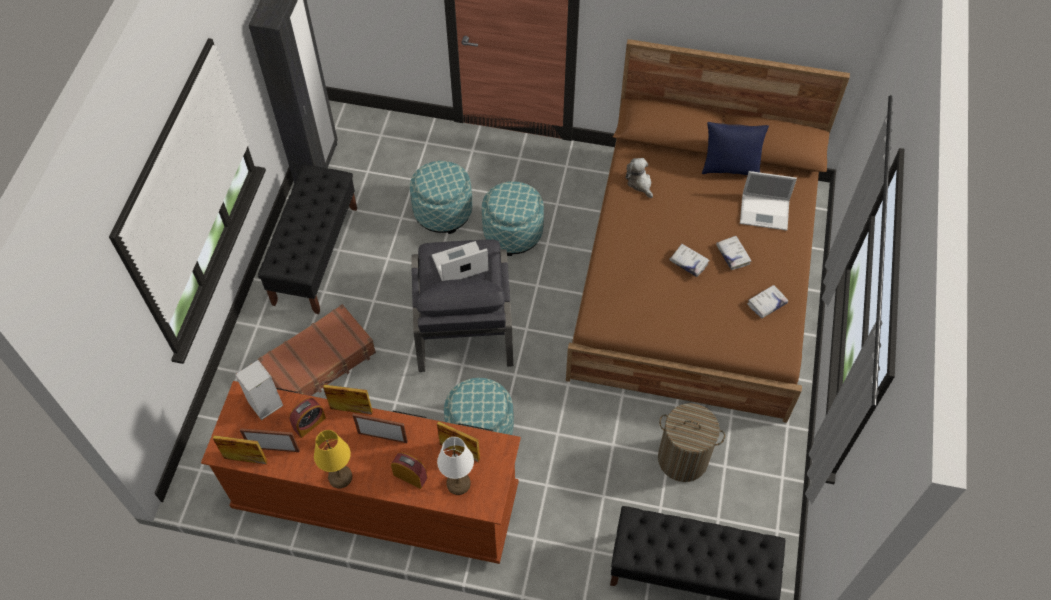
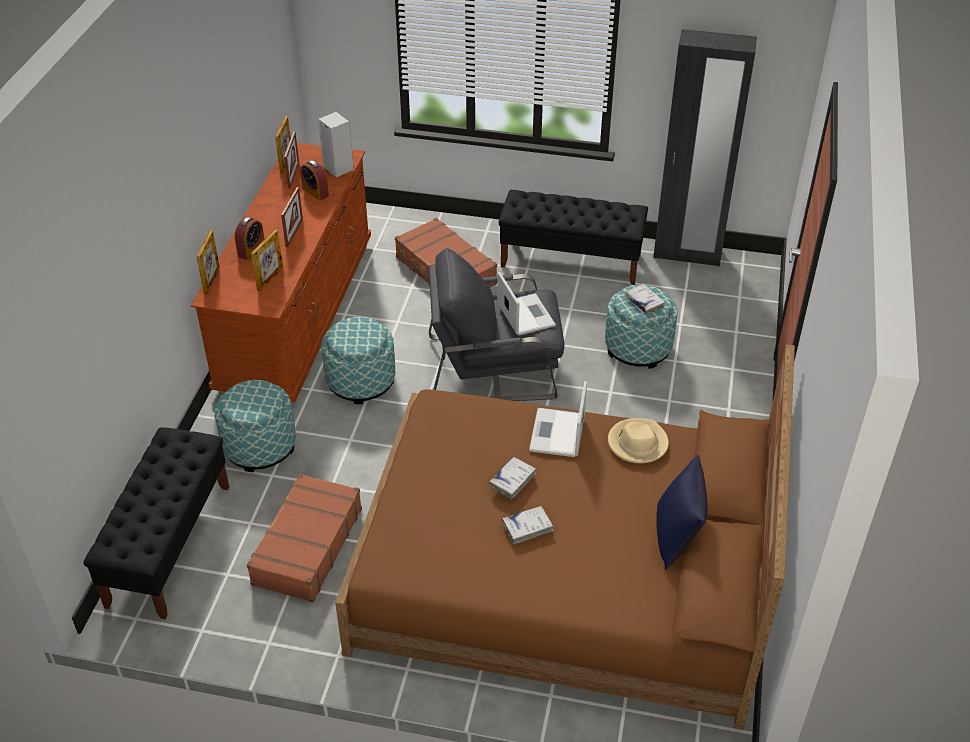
camera: 90 degrees right, 15 degrees down
(341, 477) = (259, 211): yellow table lamp -> none
(351, 410) = (325, 214): picture frame -> picture frame (212, 280)
(459, 483) = (237, 279): white table lamp -> none
(513, 232) = (615, 404): ottoman -> ottoman (260, 446)
(639, 183) = (637, 443): plush toy -> beige hat
(683, 458) = (306, 546): laundry basket -> brown suitcase
(765, 212) = (602, 570): laptop -> laptop (557, 434)
(766, 304) = (451, 557): white book -> white book (644, 302)

